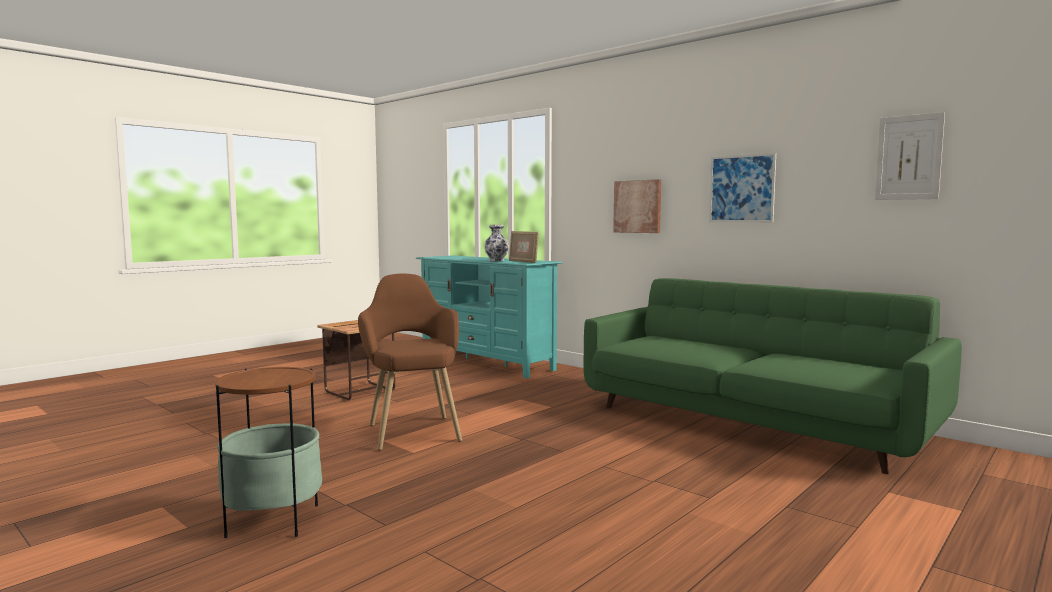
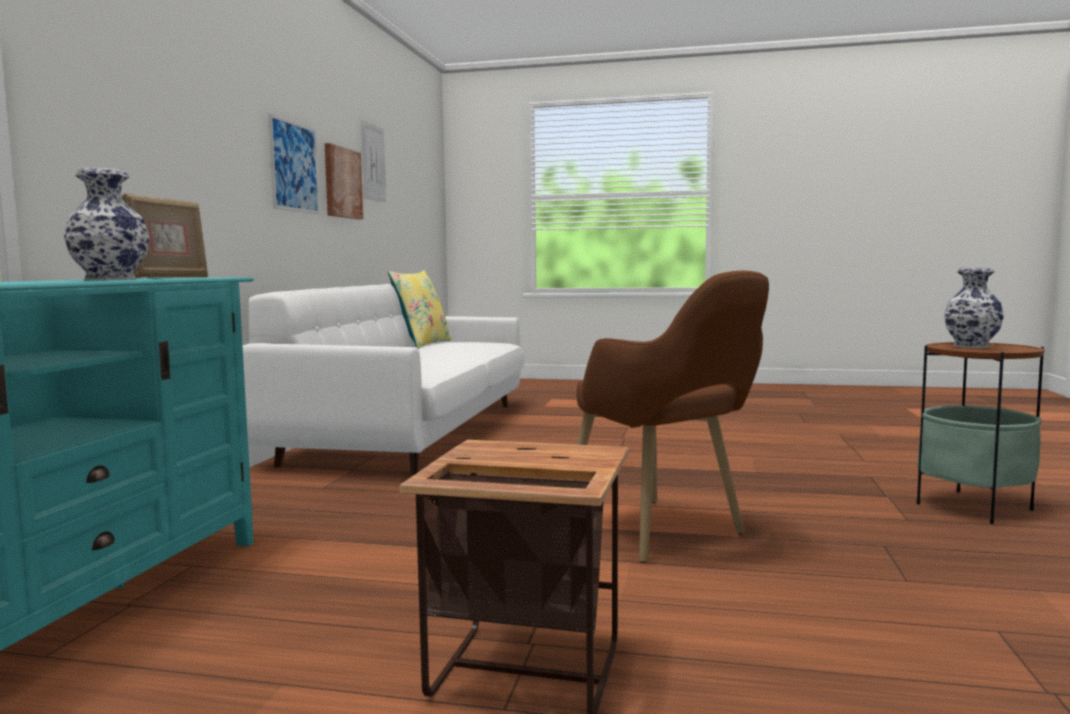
camera: 120 degrees left, 0 degrees up
(279, 379) = (971, 346): none -> vase
(412, 428) = (666, 536): brown armchair -> brown armchair turned 75 degrees counterclockwise
(637, 206) = (193, 170): picture -> picture (342, 183)
(751, 422) = (412, 431): green sofa -> white sofa
(863, 362) = (422, 344): none -> yellow pillow

